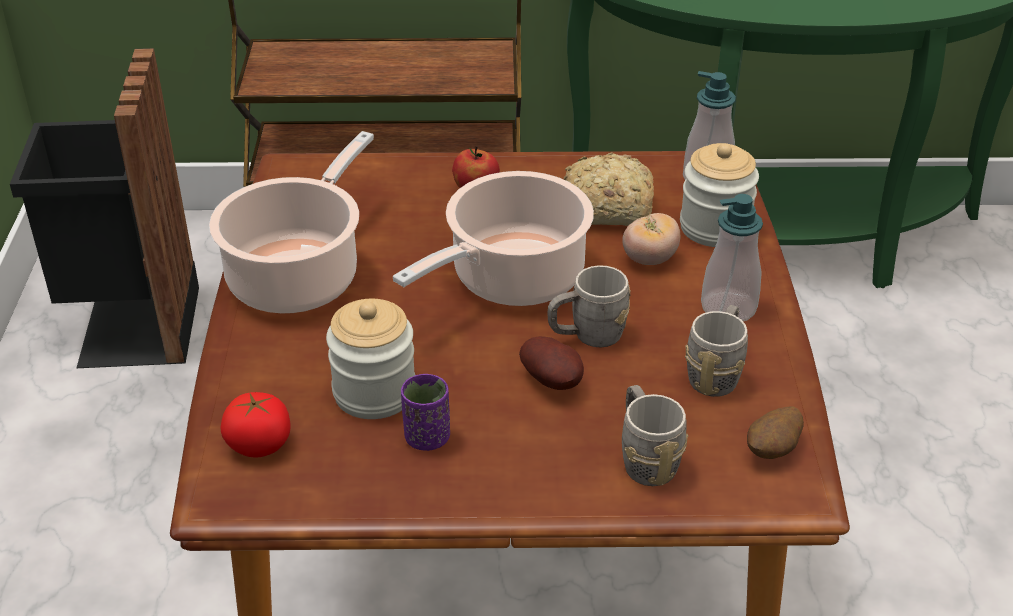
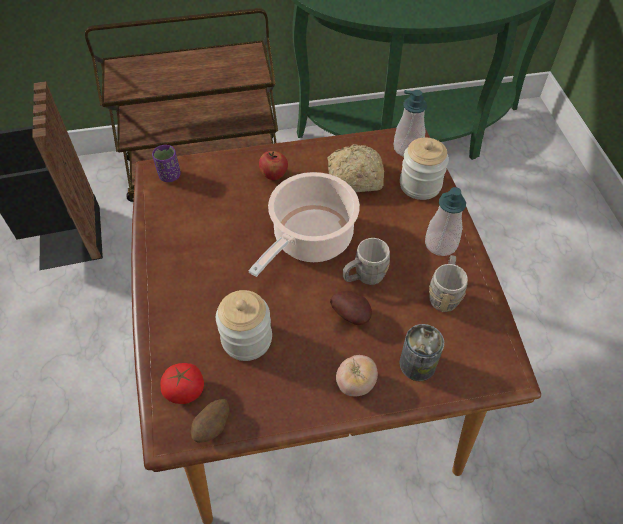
camera: 10 degrees left, 15 degrees up
(298, 275) = (180, 254): cooking pot -> none
(427, 438) = (286, 369): purple cup -> purple cup (170, 176)
(645, 458) = (417, 364): grey mug -> can
(649, 259) = (387, 213): tomato -> tomato (355, 383)
(773, 450) = (488, 346): potato -> potato (213, 427)

